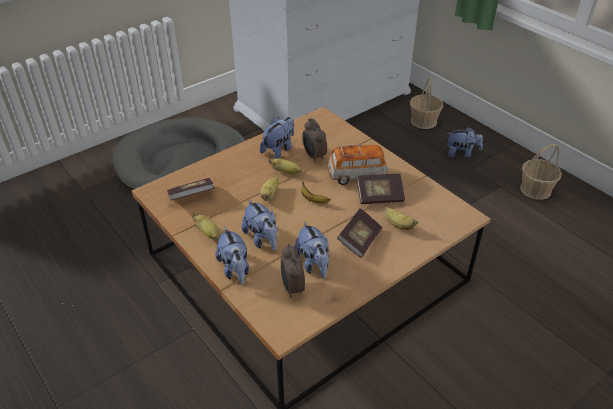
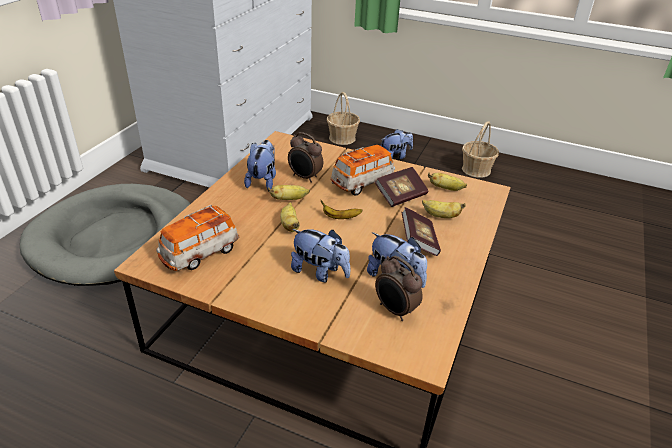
camera: 30 degrees left, 5 degrees down
(191, 196) = (200, 254): book -> toy car
(208, 233) = (253, 286): banana -> banana (446, 189)
(235, 269) = (317, 314): plush toy -> none

